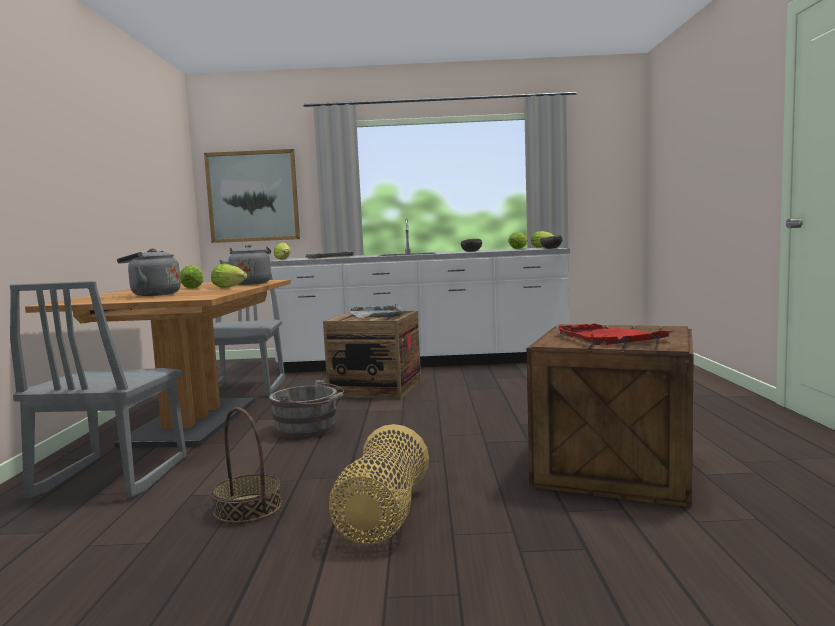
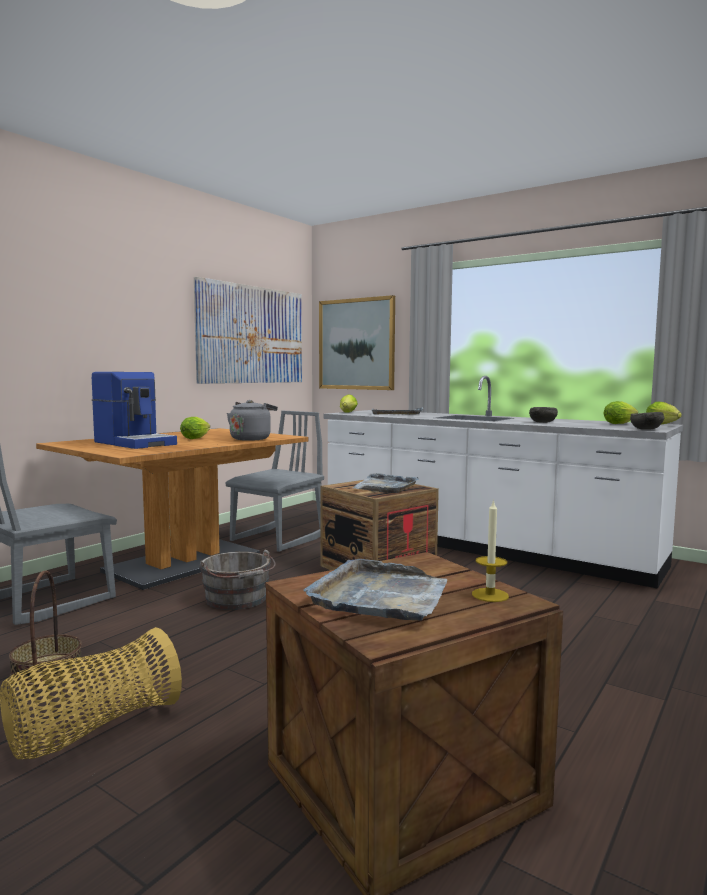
camera: 35 degrees right, 0 degrees up
(152, 295) = (135, 443): grey kettle -> coffee machine
(159, 185) = (251, 335): none -> picture
(231, 287) = (213, 442): lettuce -> none
(609, 338) = (380, 596): red tray -> grey tray
(651, 329) = (490, 595): none -> candle

